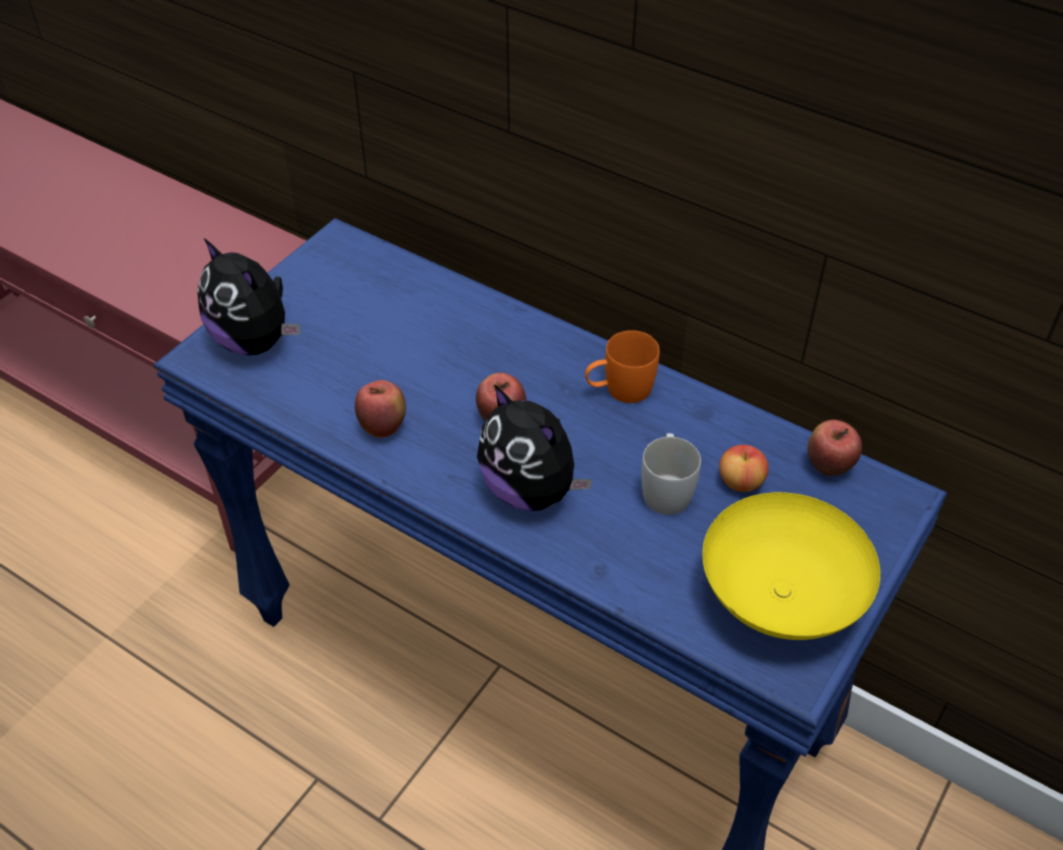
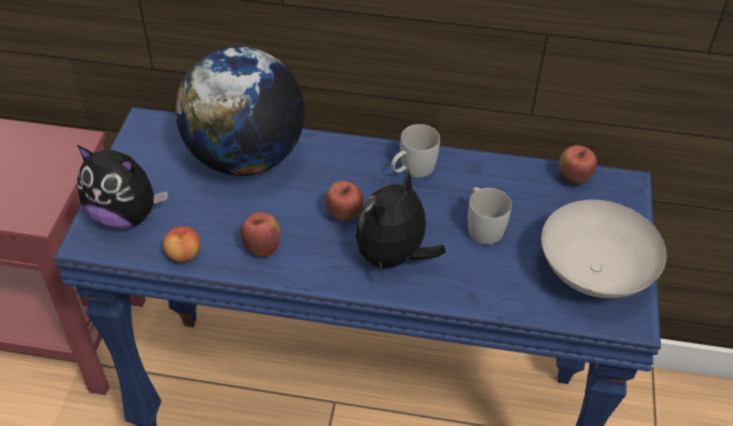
camera: 25 degrees left, 0 degrees up
(427, 314) = (246, 158): none -> globe
(531, 490) = (393, 257): plush toy -> plush toy turned 105 degrees clockwise
(619, 390) = (412, 170): orange mug -> white mug
(740, 482) = (526, 206): apple -> apple (184, 254)
(780, 595) = (593, 272): yellow bowl -> white bowl

